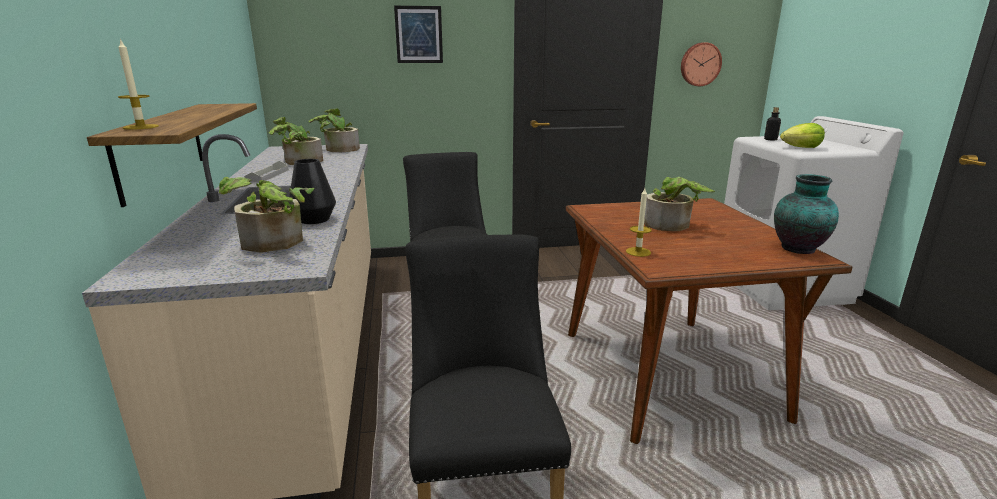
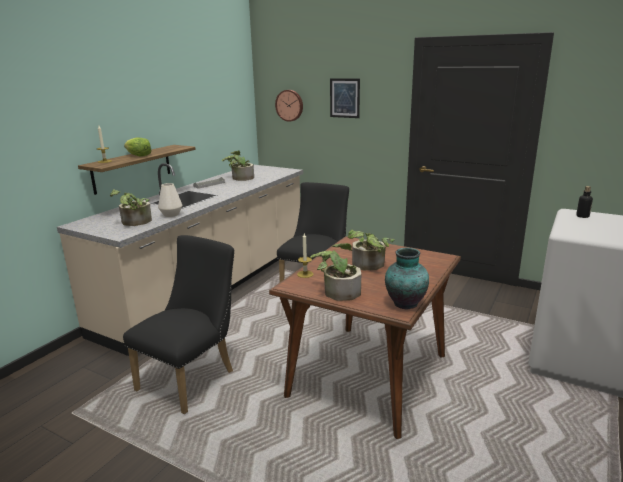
camera: 40 degrees right, 0 degrees up
(314, 220) = (171, 214): black vase -> white vase
(338, 149) = (277, 172): potted plant -> potted plant (337, 290)
(700, 64) = (589, 131): wall clock -> wall clock (290, 105)
(801, 148) = (577, 229): lettuce -> lettuce (138, 156)

